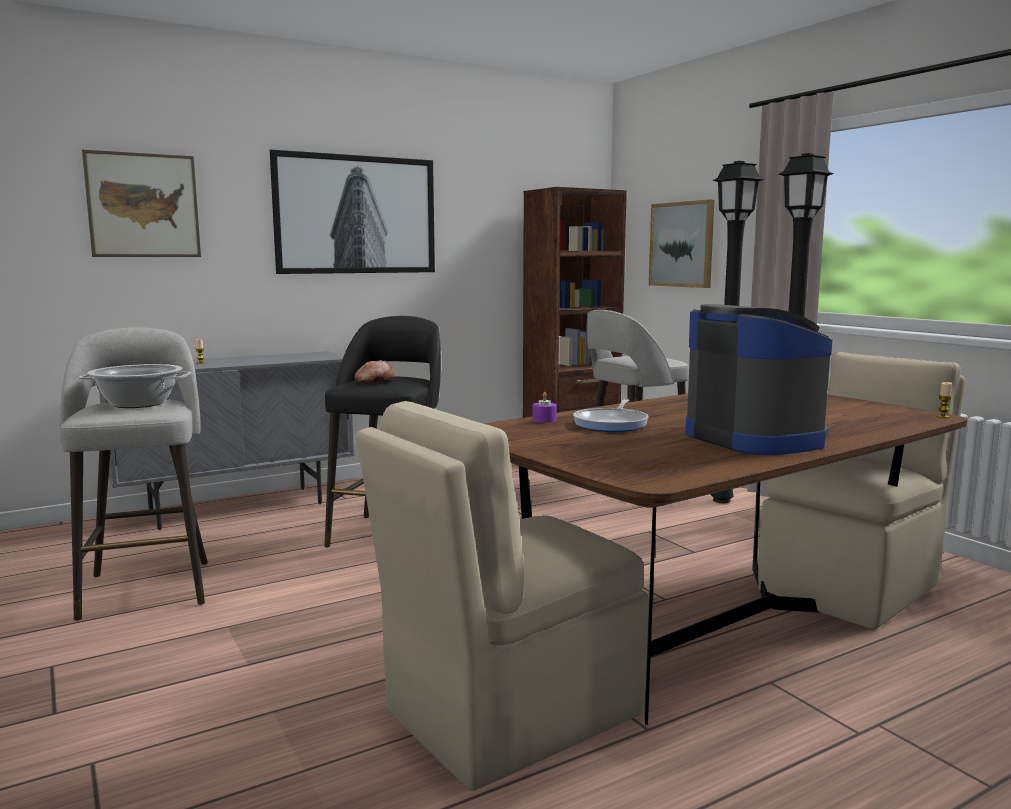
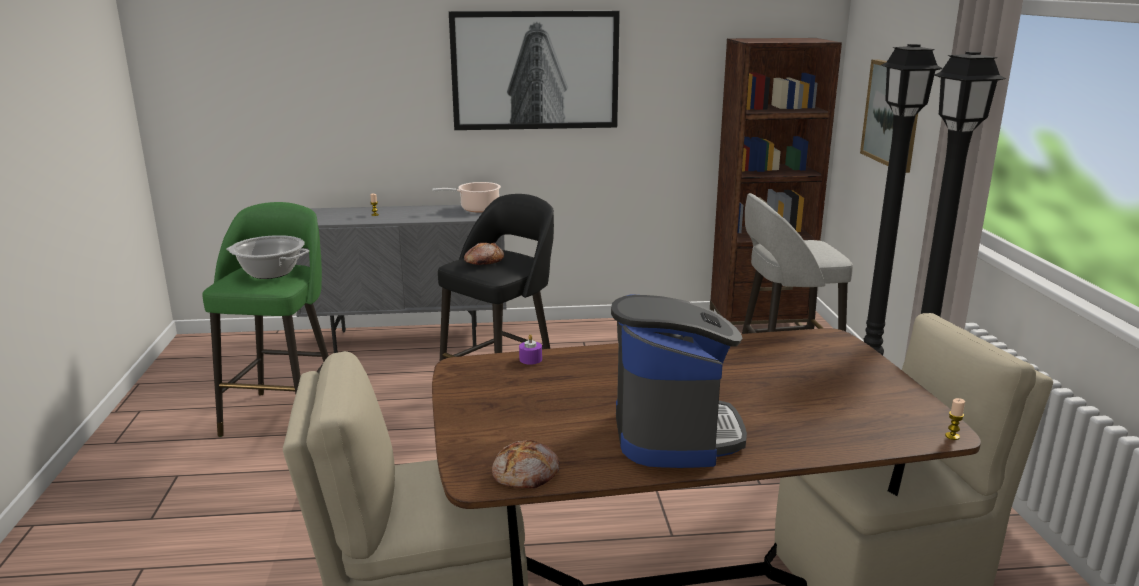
camera: 25 degrees right, 10 degrees up
(143, 205) = (336, 69): picture -> none
(147, 587) = (284, 414): grey stool -> green stool
(309, 354) = (477, 209): none -> cooking pot
(612, 424) = (579, 378): frying pan -> none
(685, 472) = (526, 474): none -> bread

